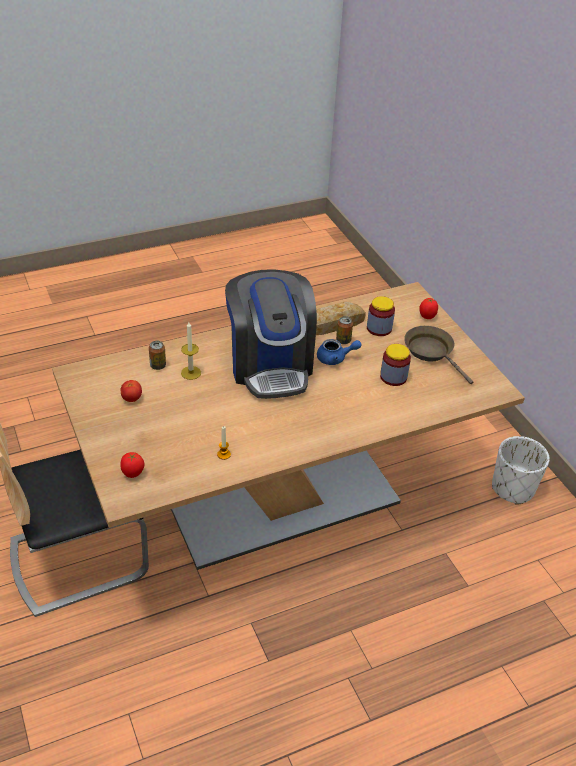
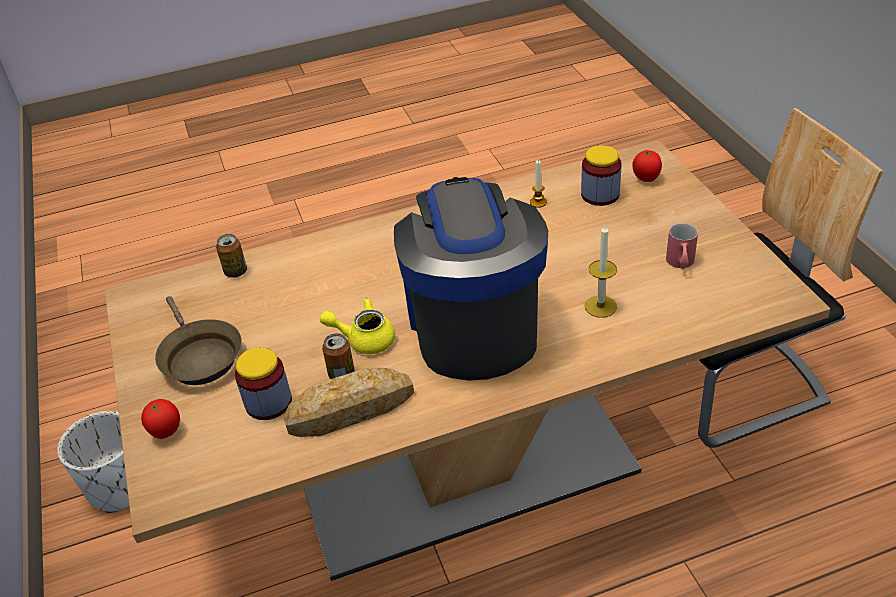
camera: 170 degrees left, 0 degrees up
(131, 398) = (680, 264): tomato -> red mug
(158, 366) = (657, 316): can -> can (236, 272)
(335, 358) = (364, 339): blue teapot -> yellow teapot
(393, 377) = (282, 311): jar -> jar (600, 194)

